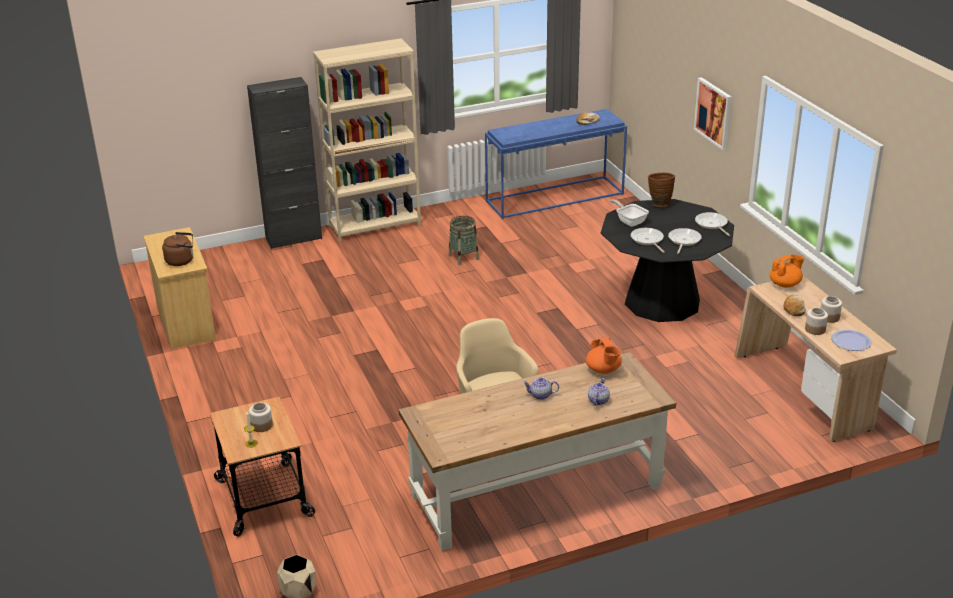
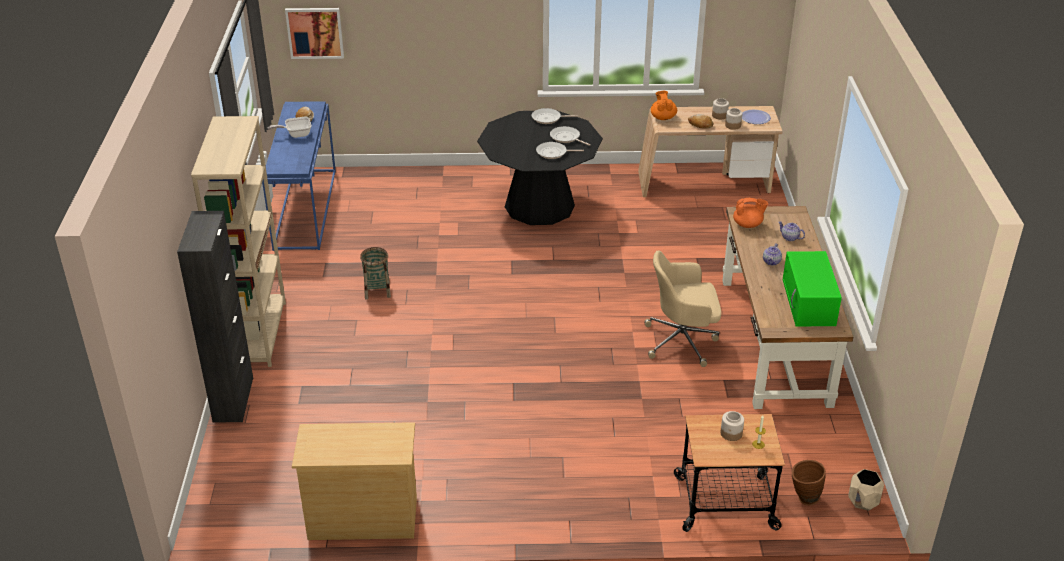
camera: 70 degrees left, 5 degrees up
(181, 260) = (383, 440): brown kettle -> none
(478, 430) = (809, 303): none -> green microwave
(629, 221) = (513, 152): frying pan -> frying pan (296, 134)
(659, 203) = (492, 131): brown vase -> brown vase (803, 499)
(713, 113) = (471, 35): picture -> picture (315, 32)

